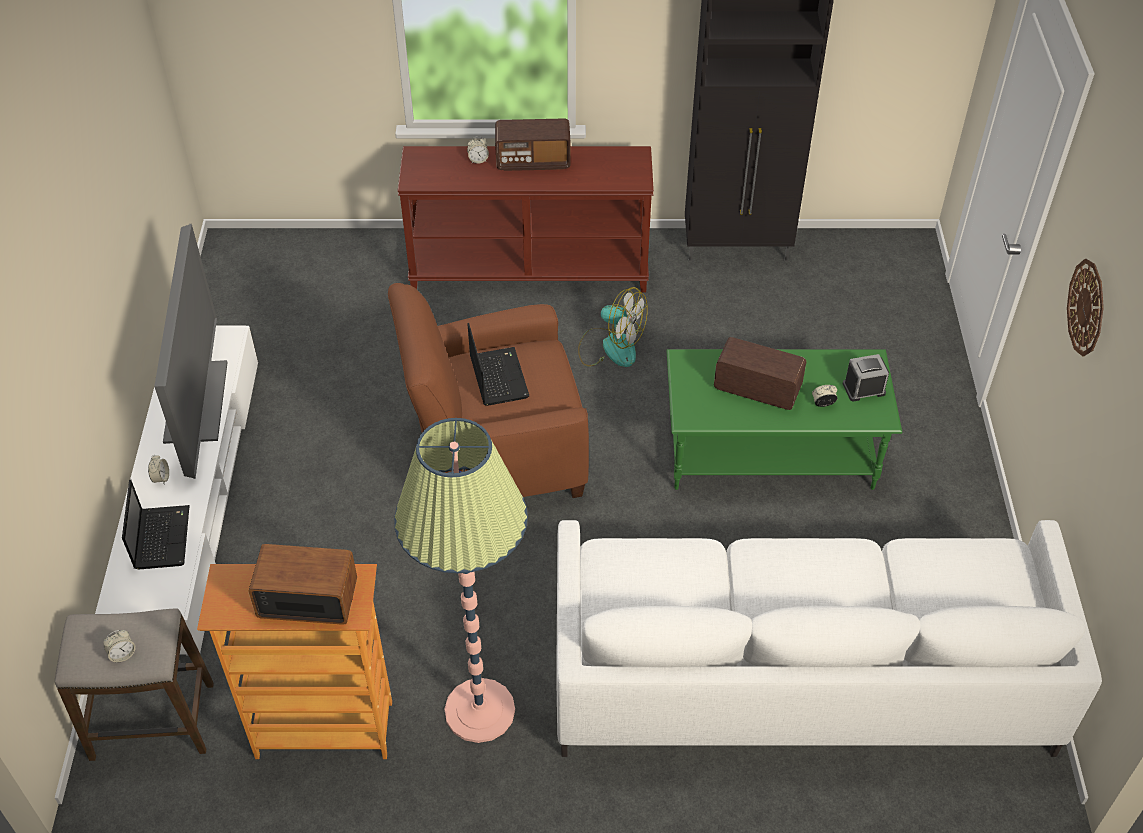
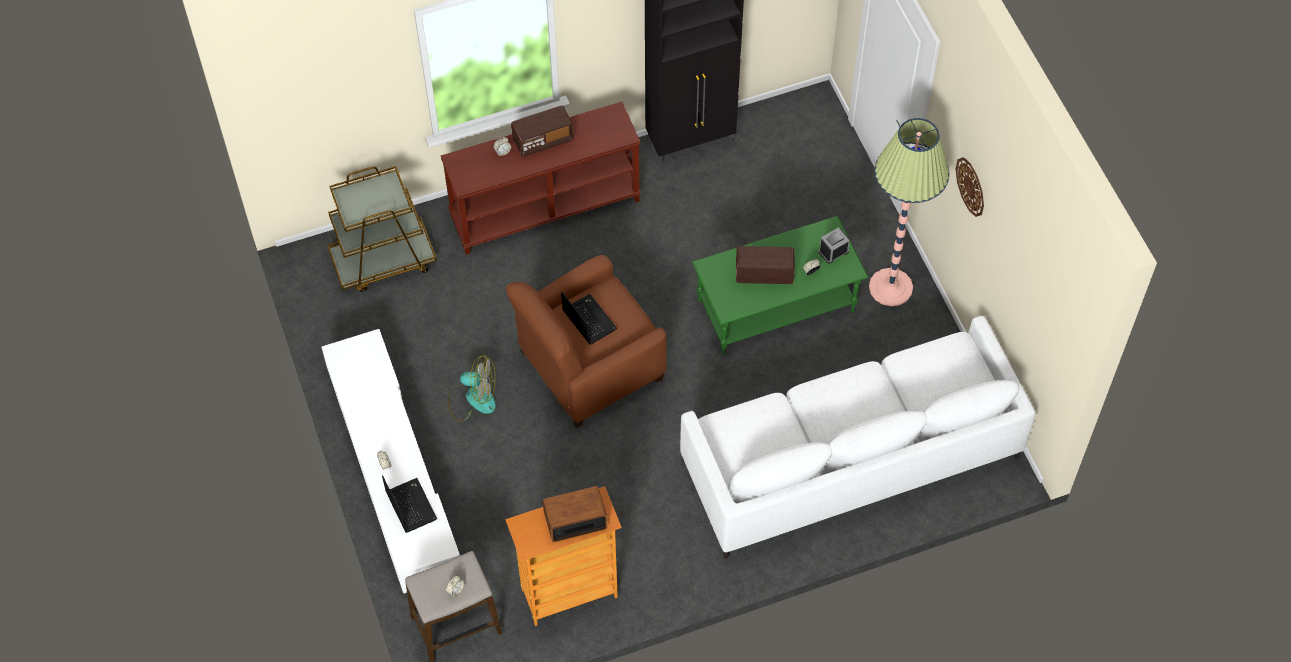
camera: 20 degrees left, 10 degrees up
(196, 400) = (375, 399): television -> none
(314, 273) = (384, 260): none -> brown cart
(479, 710) = (661, 548): floor lamp -> floor lamp (890, 287)
(610, 346) = (632, 255): fan -> fan (473, 398)

